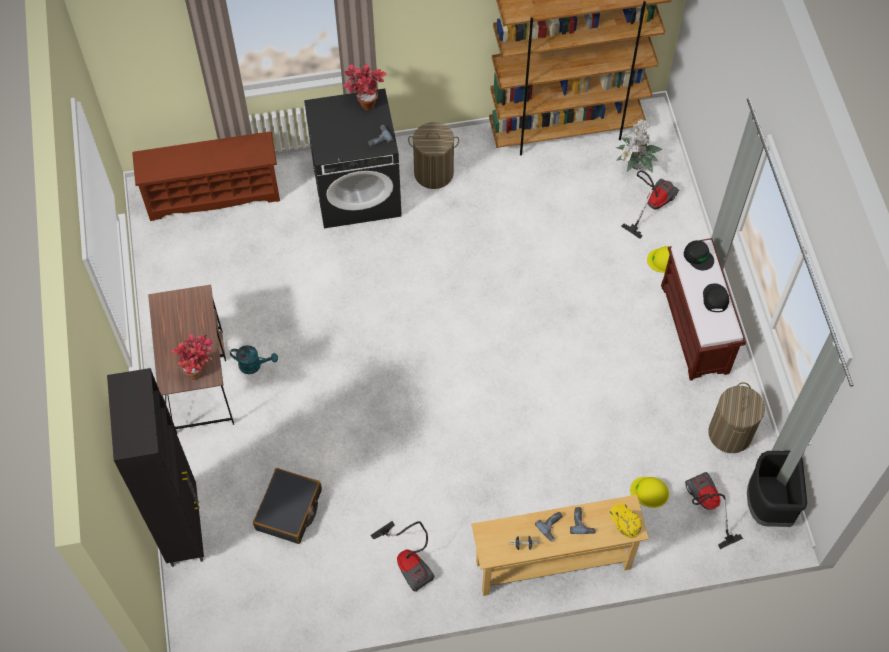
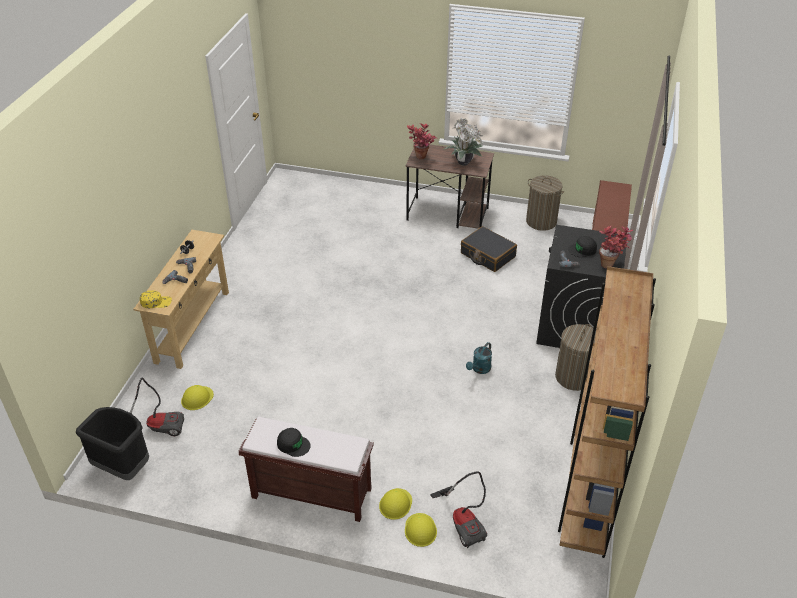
camera: 115 degrees right, 20 degrees down
(184, 527) = (351, 188): black cabinet -> none
(254, 365) = (445, 238): turquoise watering can -> turquoise watering can (479, 369)
(289, 510) = (329, 227): black suitcase -> black suitcase (487, 255)
(409, 561) = (254, 264): vacuum cleaner -> none
(634, 165) = (519, 529): potted plant -> potted plant (463, 162)
(678, 232) = (420, 530): none -> yellow hard hat
(698, 256) = (344, 452): black cap -> black cap (582, 250)
(730, 433) = (200, 471): laundry basket -> laundry basket (541, 221)

